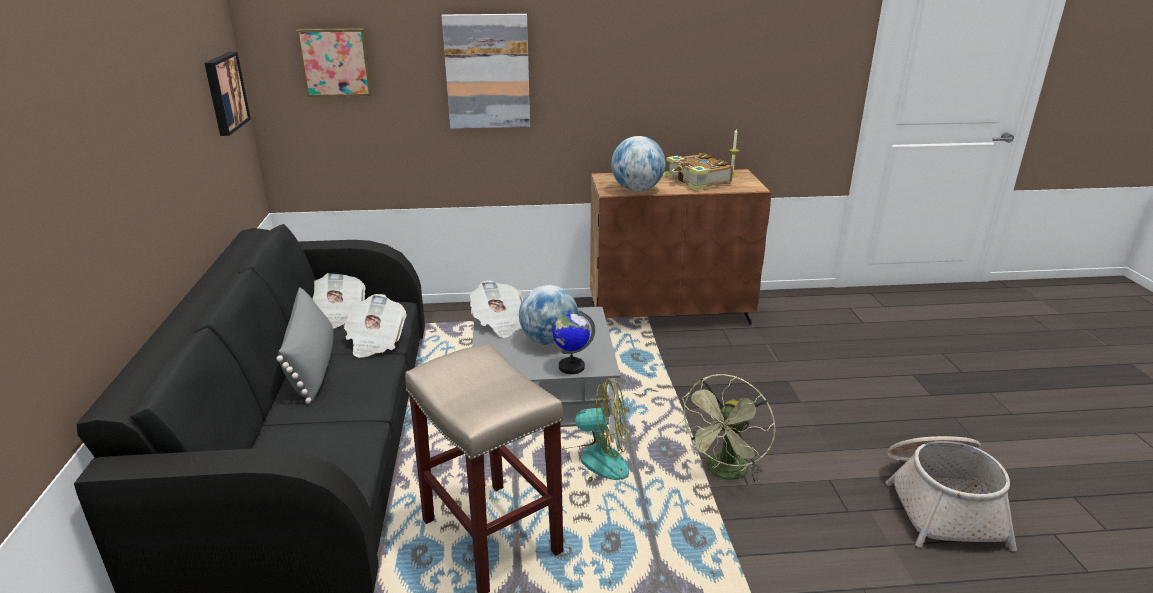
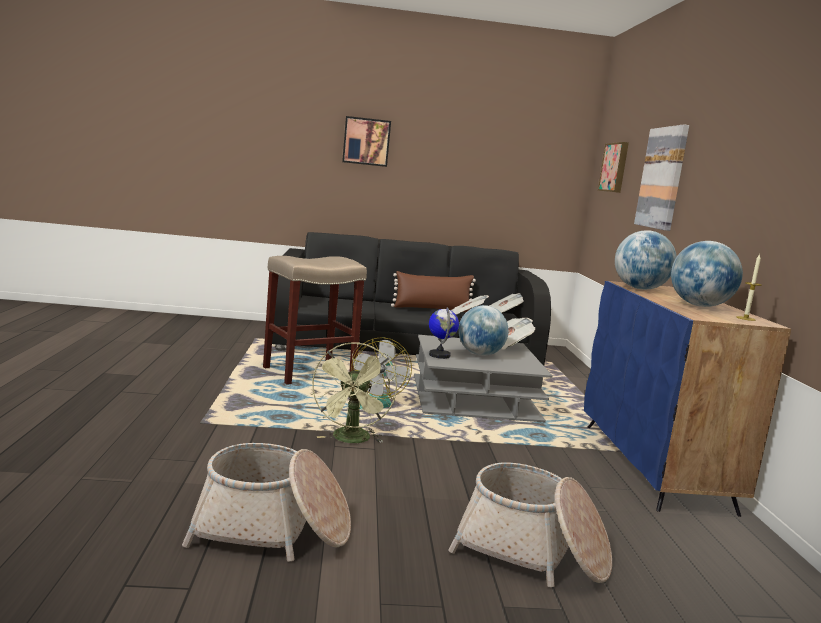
camera: 90 degrees right, 15 degrees down
(224, 93) = (550, 174): picture -> picture (366, 141)
(313, 366) = (432, 309): grey pillow -> brown pillow
(670, 312) = (654, 467): brown cabinet -> blue cabinet
(697, 181) = (699, 306): book -> globe
(724, 473) = (351, 440): green fan -> green fan turned 120 degrees counterclockwise
(856, 379) = (532, 552): none -> basket

